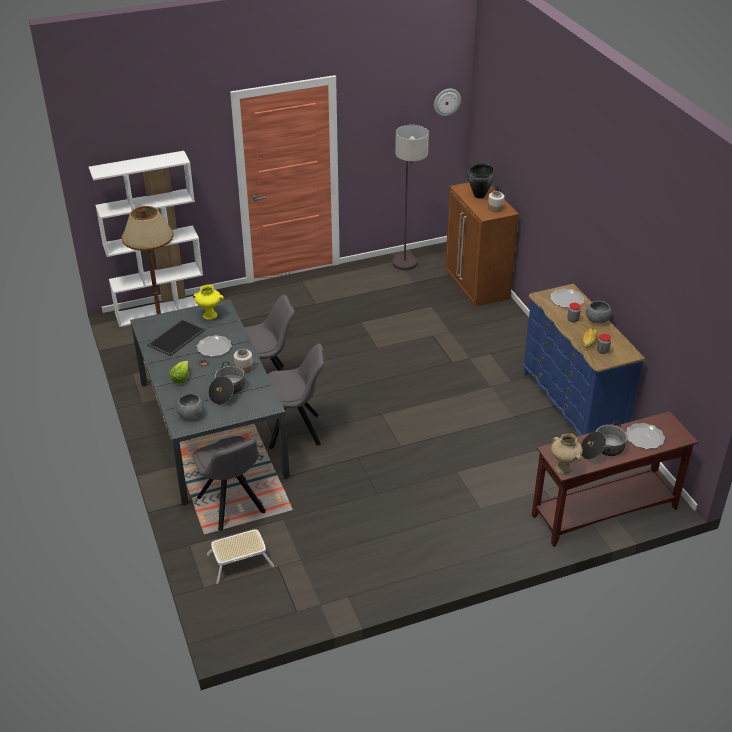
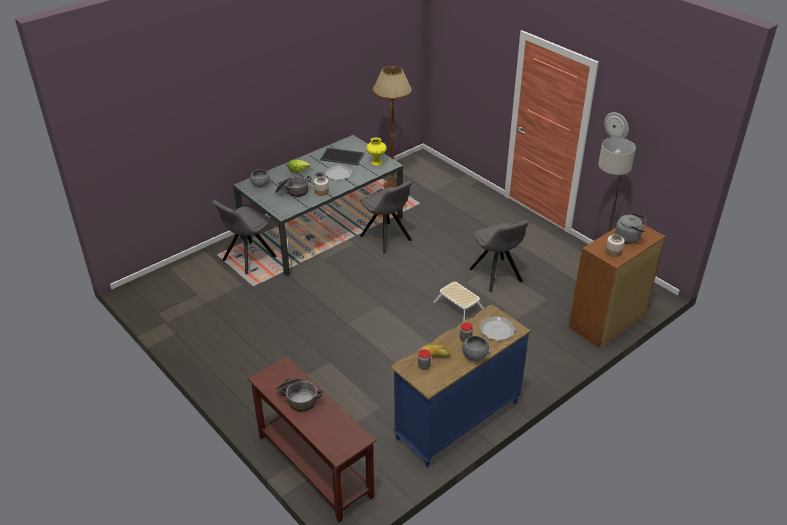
camera: 70 degrees right, 0 degrees up
(161, 310) = (441, 169): white bookcase -> none
(240, 561) = (196, 276): beige step ladder -> beige step ladder (458, 306)
(294, 431) = (337, 265): grey chair -> grey chair (496, 275)
(446, 102) = (689, 147): wall clock -> wall clock (617, 126)
(479, 195) = (629, 238): black cooking pot -> grey kettle
(564, 468) = (264, 377): beige vase -> none
(644, 437) = (326, 425): plate -> none

